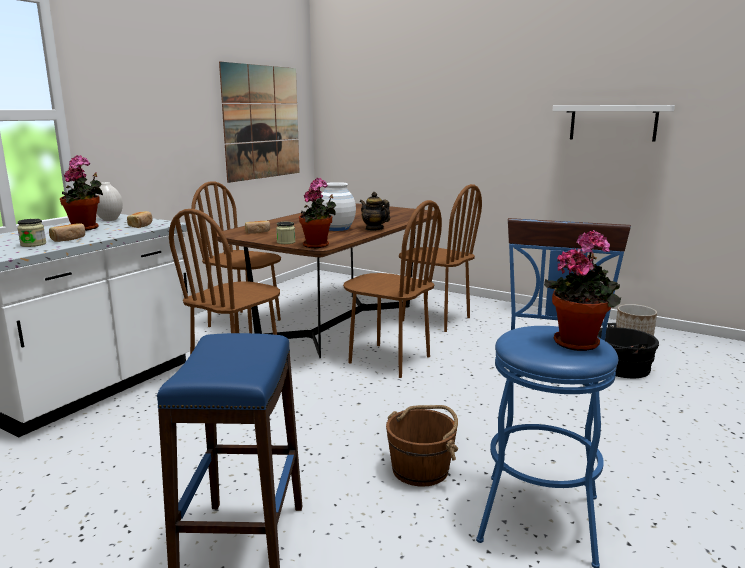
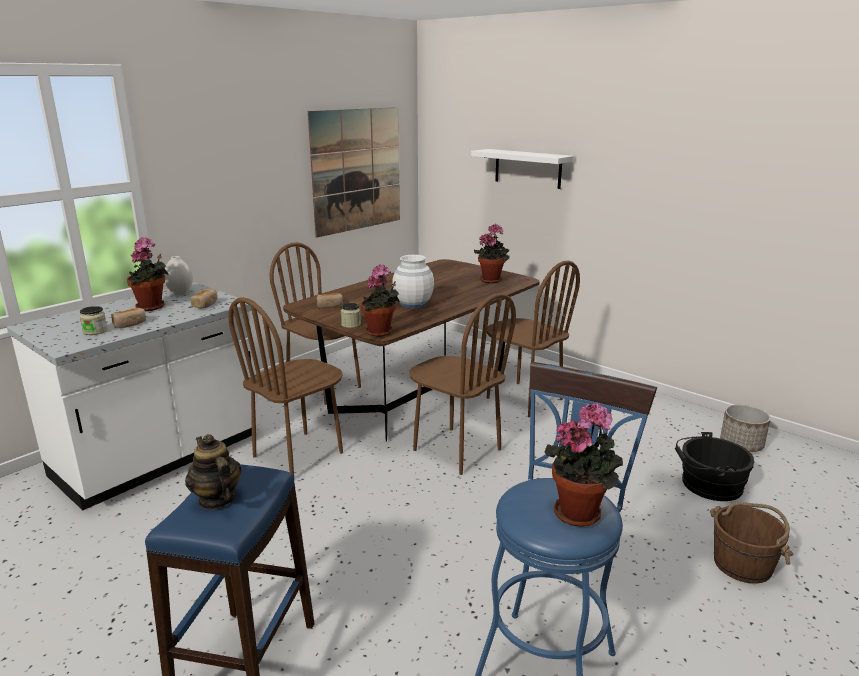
camera: 10 degrees right, 5 degrees up
(374, 229) = (452, 307): teapot -> teapot (216, 499)
(398, 213) = (492, 280): none -> potted plant
(421, 469) = (444, 594): brown bucket -> brown bucket (743, 564)
(613, 122) = (741, 193): white shelf -> white shelf (527, 168)

